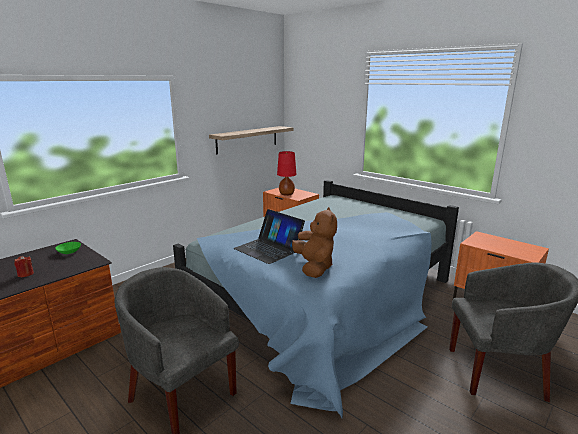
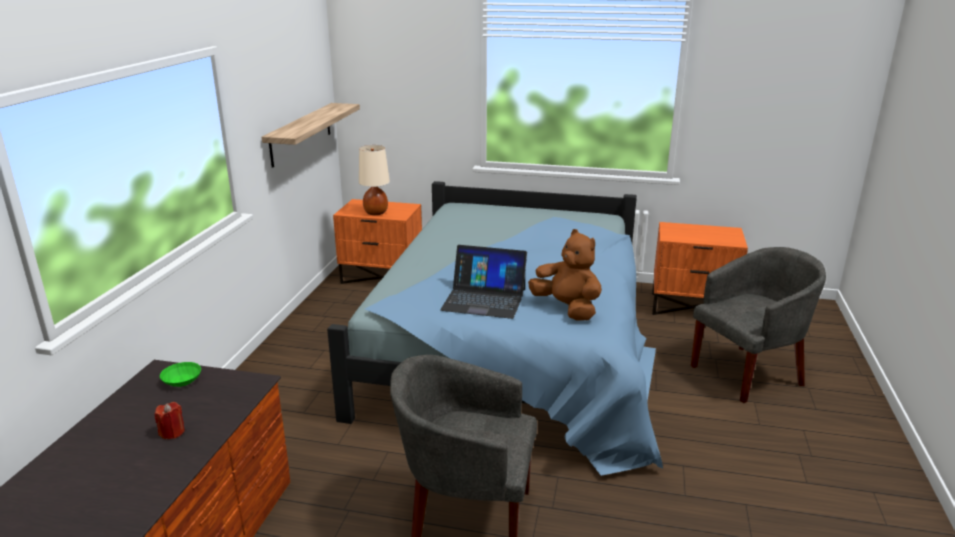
camera: 30 degrees left, 5 degrees up
(286, 194) = (376, 213): red table lamp -> beige table lamp

